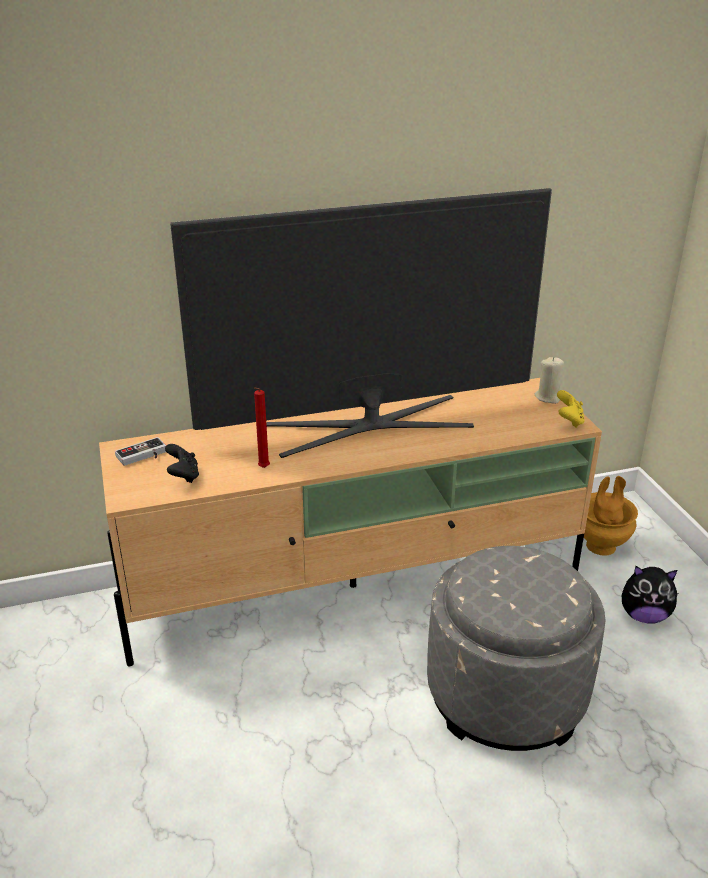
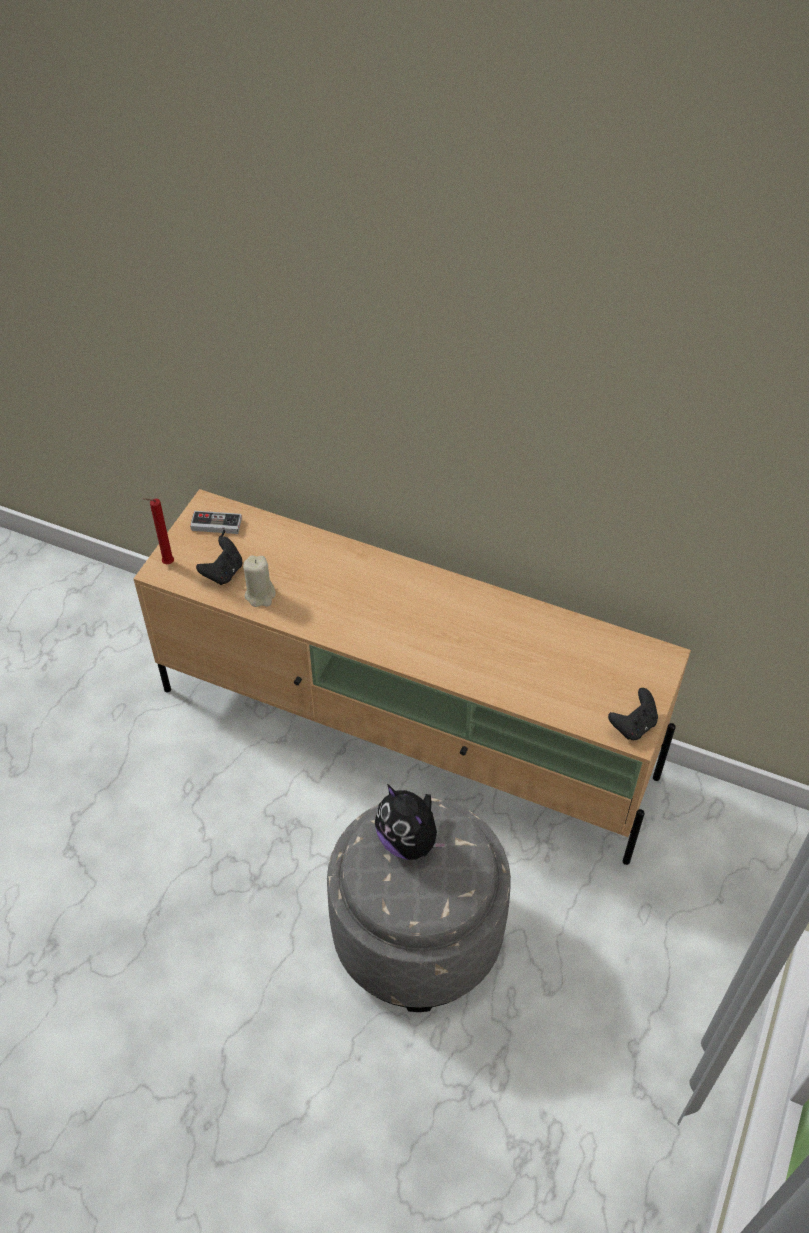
camera: 40 degrees right, 20 degrees up
(263, 468) = (291, 604): red candle -> red candle (166, 563)
(370, 425) = (436, 608): television -> none
(548, 397) = (654, 681): beige candle -> beige candle (260, 595)
(569, 421) = (633, 725): yellow game controller -> black game controller
(601, 546) = (691, 853): brown vase -> none
(644, 615) = (636, 955): plush toy -> plush toy (409, 840)

